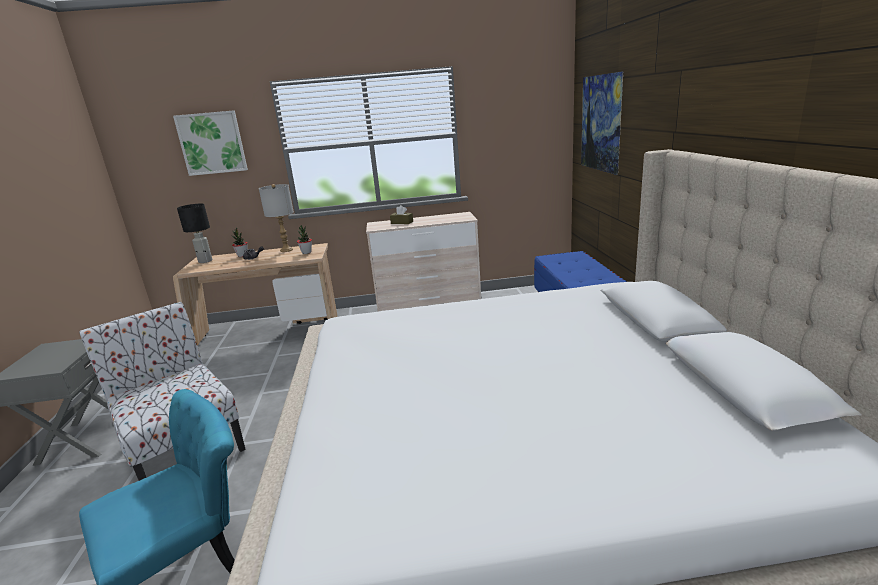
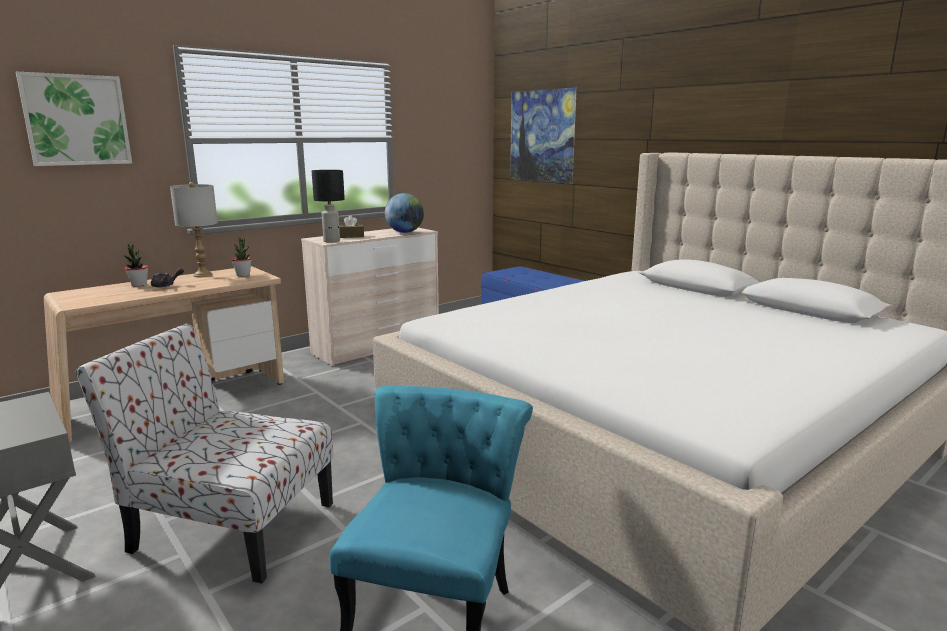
camera: 35 degrees left, 5 degrees down
(206, 261) = (83, 294): black table lamp -> black table lamp (332, 241)
(449, 219) = (405, 232): none -> globe

